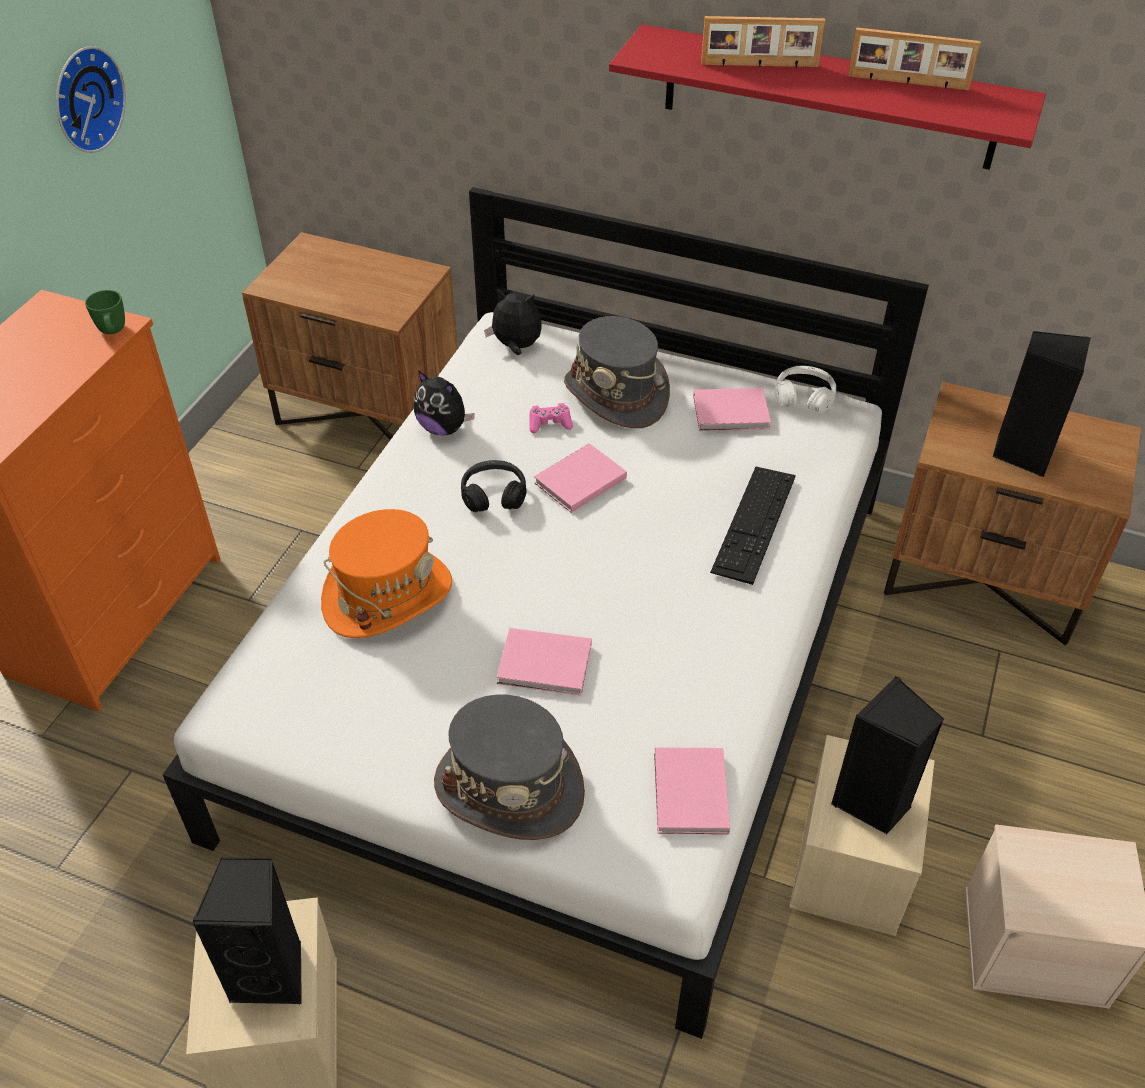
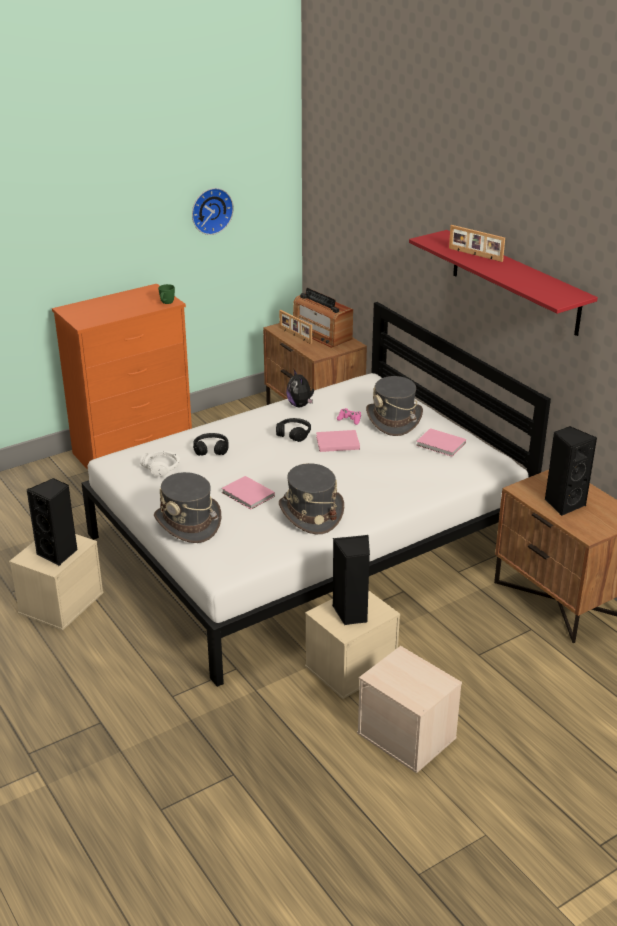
camera: 35 degrees right, 15 degrees down
(356, 270) = (321, 334): none -> radio
(387, 595) = (211, 449): orange hat -> black headphones
(516, 347) = (369, 388): plush toy -> none
(684, 652) = (311, 513): none -> grey hat
(689, 795) = (255, 555): pink book -> none
(754, 523) = (398, 485): keyboard -> none
(804, 397) = (487, 452): white headphones -> white headphones (162, 468)
(908, 83) = (534, 277): picture frame -> picture frame (295, 335)

